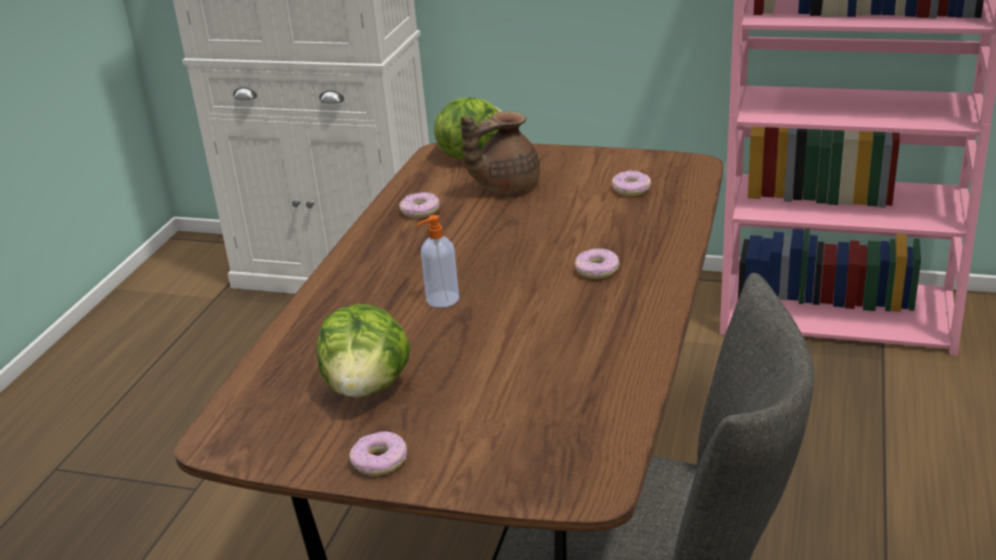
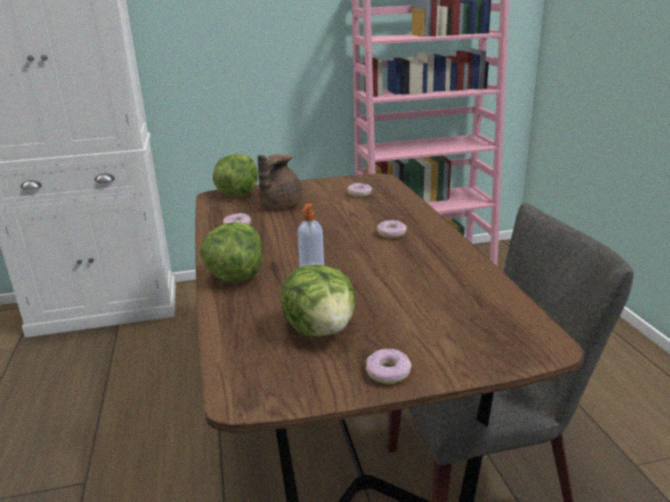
camera: 30 degrees left, 5 degrees down
(348, 288) = (235, 276): none -> lettuce

